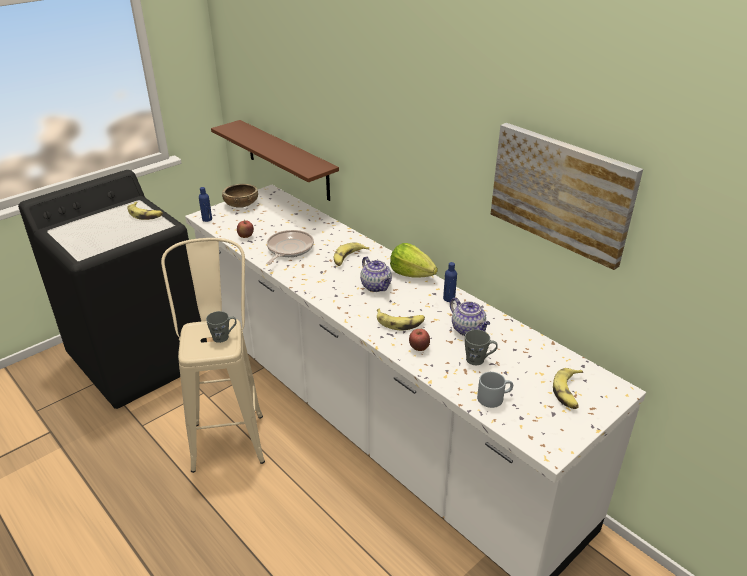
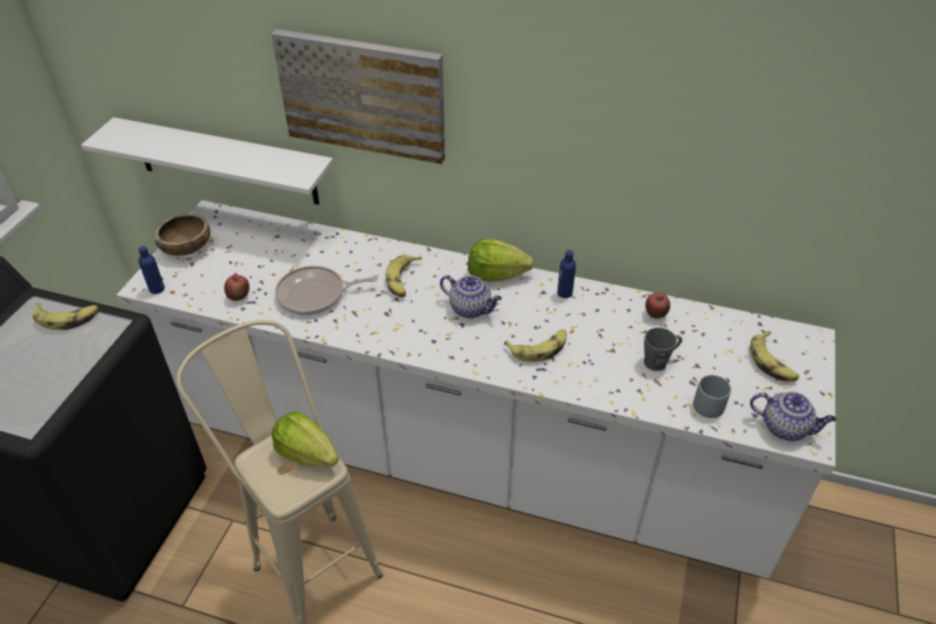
camera: 30 degrees left, 10 degrees up
(224, 336) = (307, 454): grey mug -> lettuce
(287, 160) = (225, 162): brown shelf -> white shelf
(289, 249) = (315, 295): frying pan -> frying pan turned 90 degrees counterclockwise
(419, 348) = (587, 374): apple -> apple (655, 315)
(468, 330) = (618, 326): teapot -> teapot (785, 427)
(561, 192) = (719, 138): picture -> picture (363, 95)

